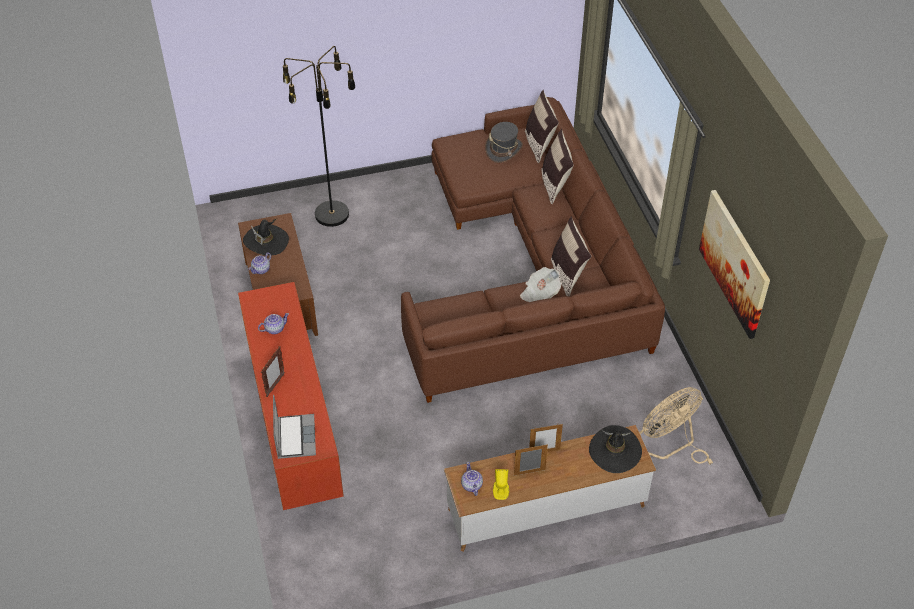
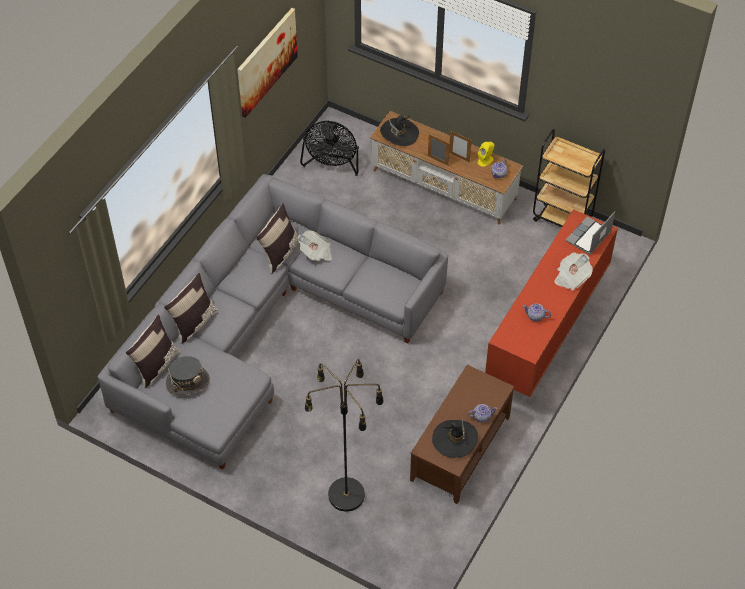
camera: 135 degrees left, 5 degrees up
(275, 385) = (571, 277): picture frame -> newspaper
(391, 564) = (562, 221): none -> brown cart
(530, 270) = (265, 327): brown sofa -> grey sofa
(673, 443) = (330, 162): beige fan -> black fan

